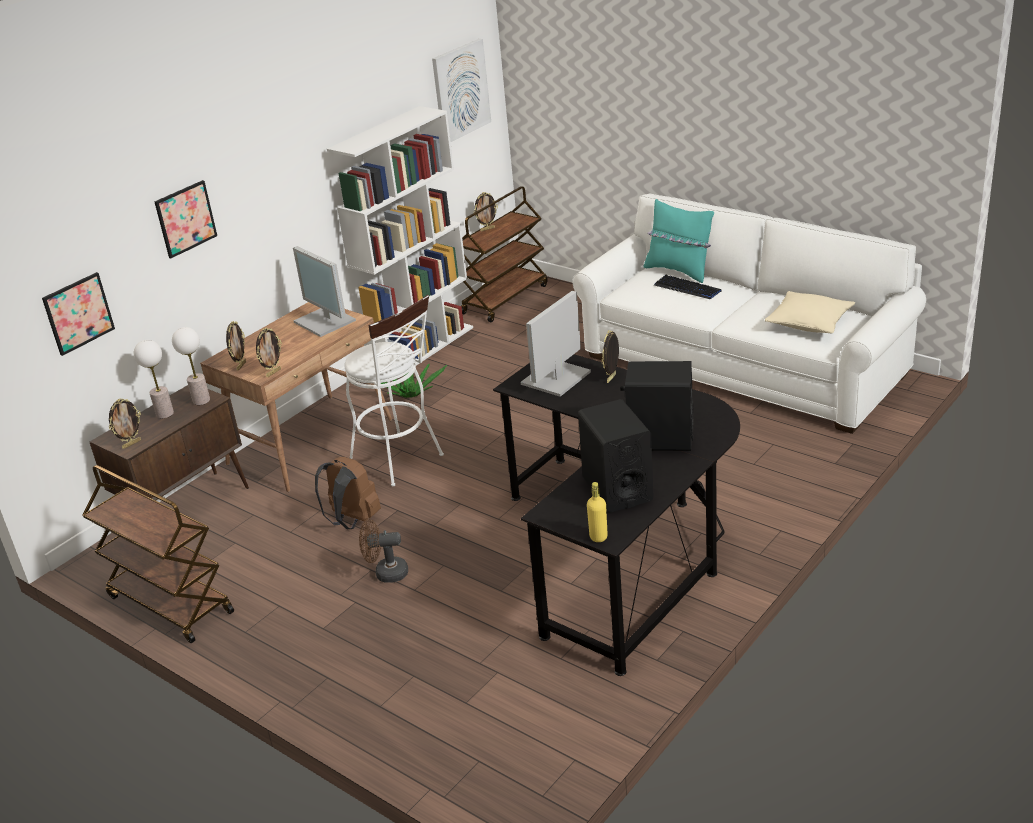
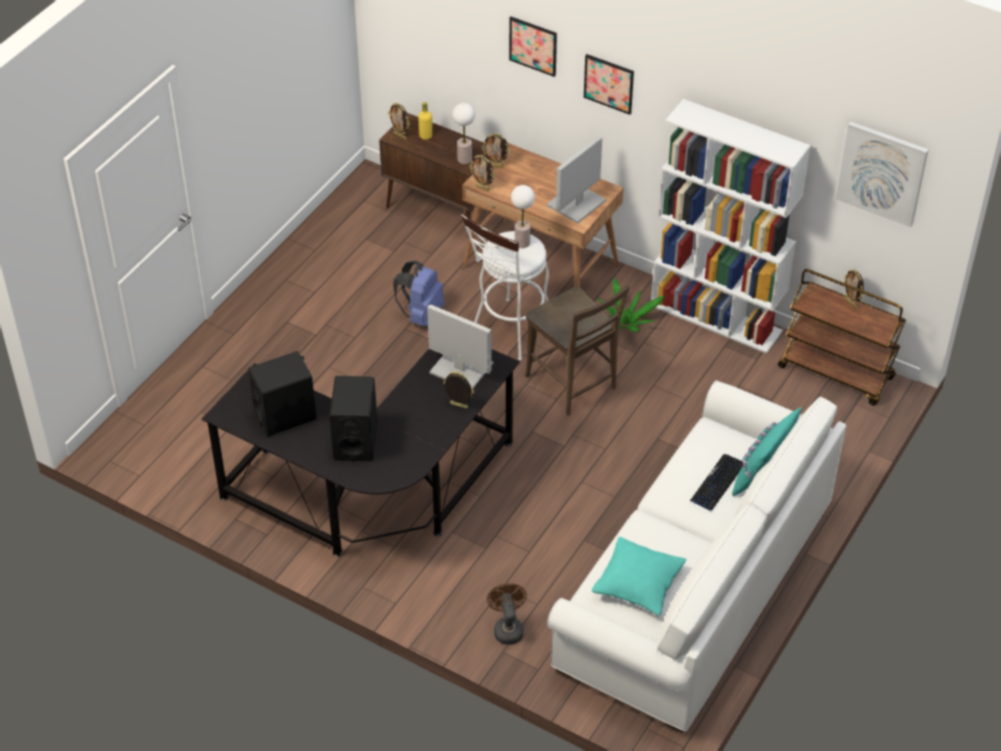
camera: 80 degrees right, 15 degrees up
(78, 313) = (430, 36): picture -> picture (609, 83)
(164, 413) = (445, 143): table lamp -> table lamp (522, 242)
(169, 604) = (320, 232): brown cart -> none
(352, 520) = (421, 315): brown backpack -> blue backpack
(386, 573) = (349, 347): brown fan -> brown fan (507, 628)
(487, 423) = (574, 385): none -> brown chair
(598, 537) = (225, 407): yellow bottle -> yellow bottle (425, 136)
(809, 323) = (638, 583): beige pillow -> turquoise pillow

